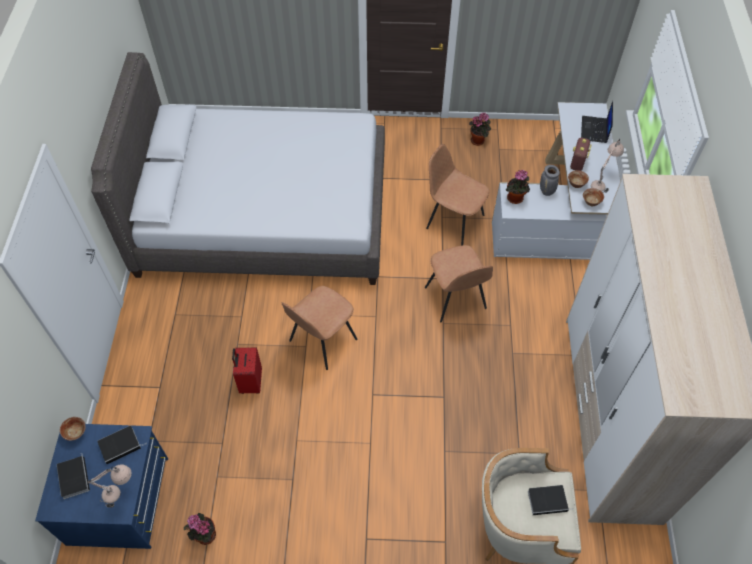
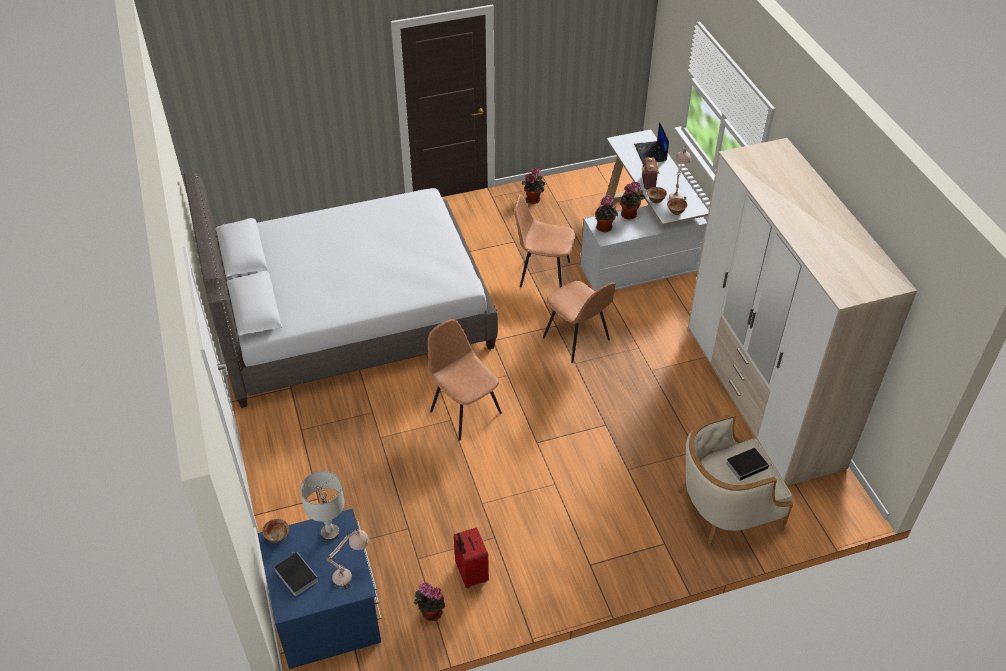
camera: 20 degrees left, 10 degrees down
(121, 445) = (329, 533): book -> grey table lamp
(250, 382) = (410, 467): red suitcase -> red suitcase (470, 574)
(321, 341) = (464, 411): brown chair -> brown chair turned 120 degrees clockwise
(546, 191) = (630, 215): grey vase -> potted plant

